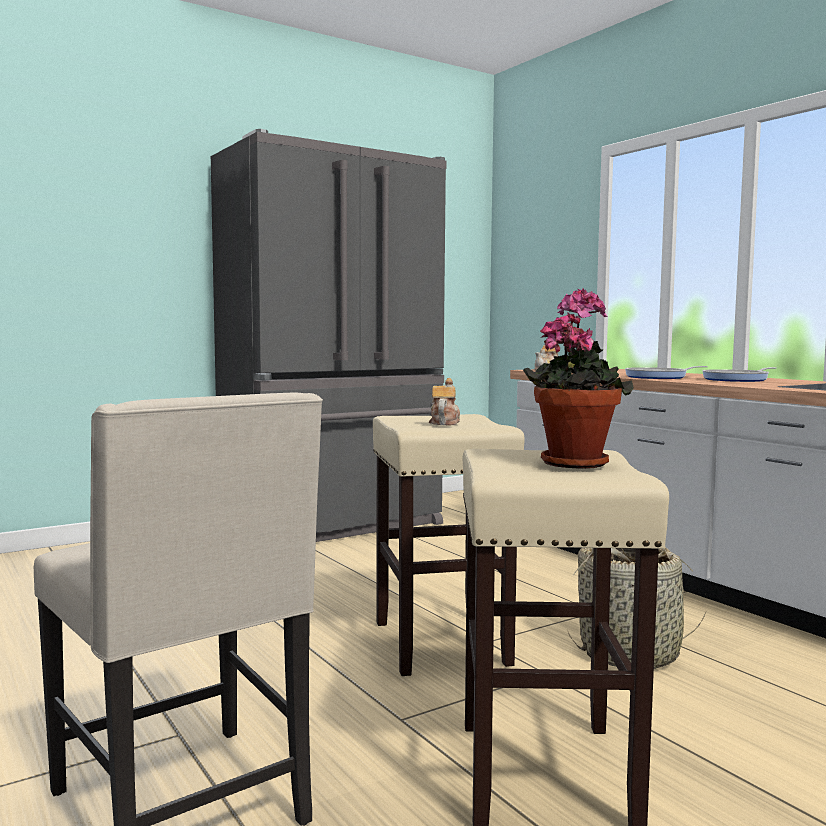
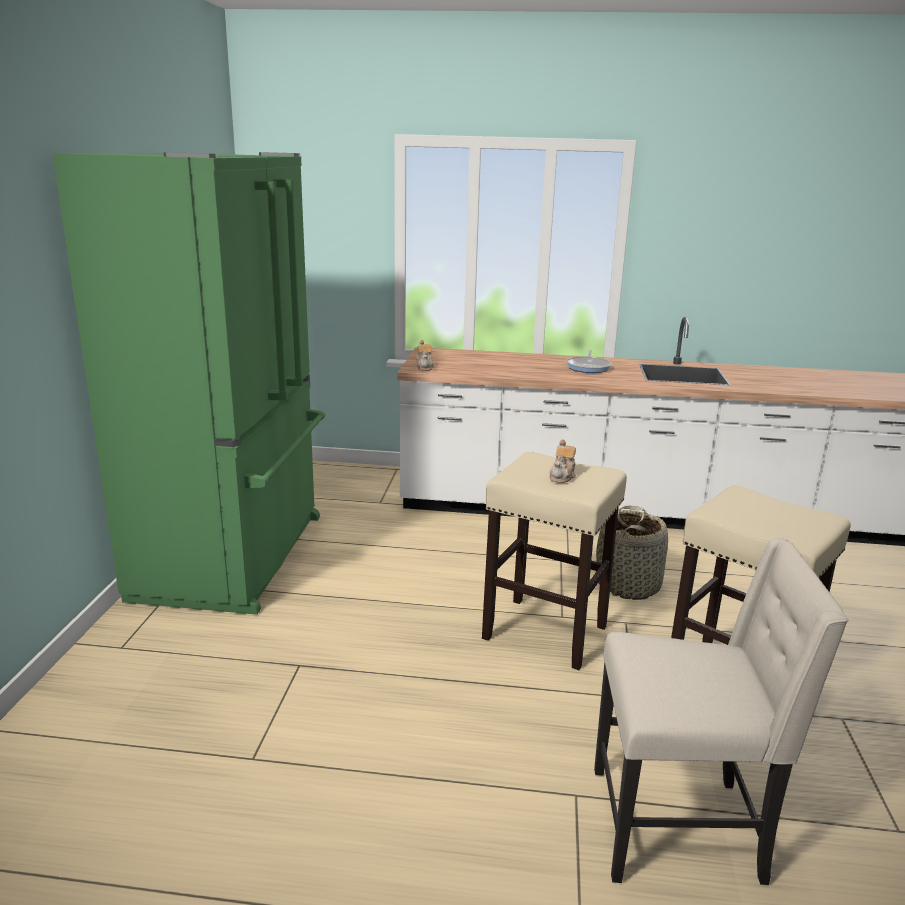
camera: 50 degrees left, 15 degrees up
(335, 525) = (236, 556): grey fridge -> green fridge
(444, 423) = (562, 476): teapot -> teapot turned 120 degrees counterclockwise
(574, 462) = (770, 509): potted plant -> none
(659, 377) = (541, 372): frying pan -> none

